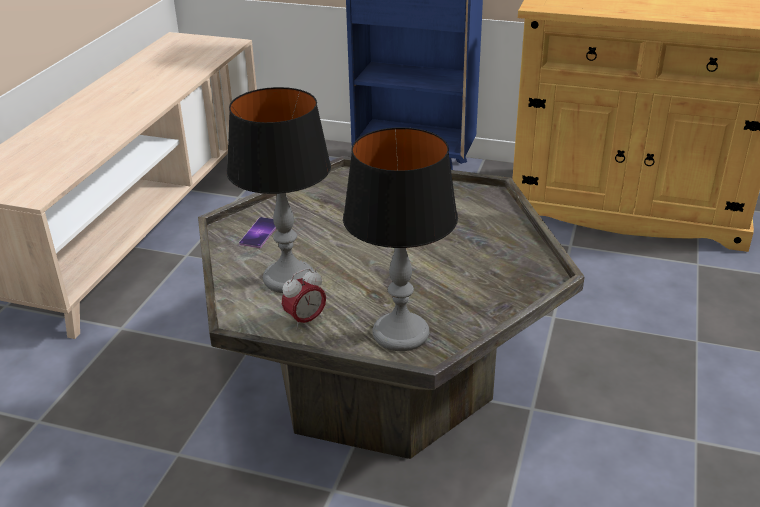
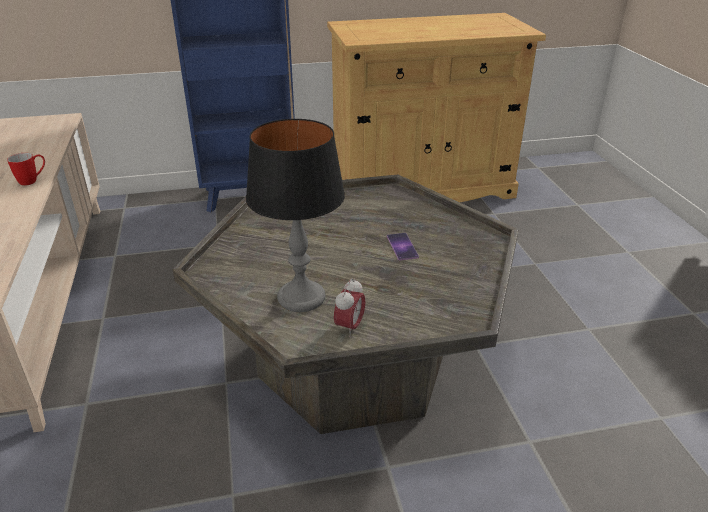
camera: 30 degrees left, 0 degrees up
(154, 102) = (33, 181): none -> mug
(260, 233) = (238, 268): phone -> phone (402, 246)
(400, 333) = (433, 312): table lamp -> none

